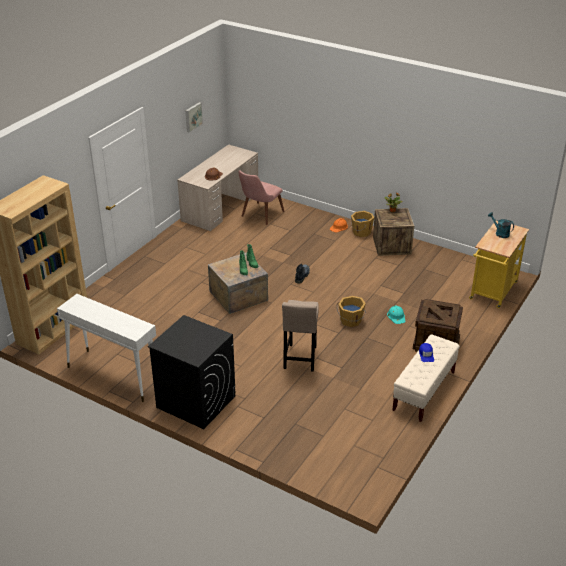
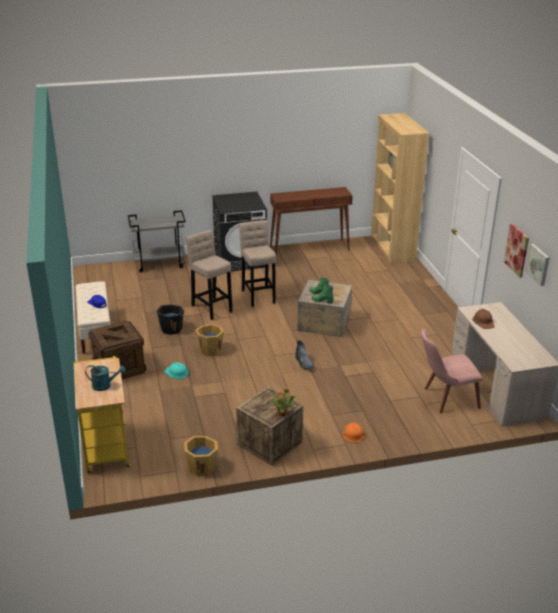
camera: 135 degrees right, 5 degrees down
(114, 375) = (310, 248): white console table -> brown console table
(173, 132) = (517, 250): none -> picture
(245, 348) = (258, 295): none -> beige stool
(259, 216) = (444, 399): pink chair -> pink chair turned 90 degrees counterclockwise
(276, 448) = (160, 264): none -> grey cart
(357, 356) = (171, 328): none -> black bucket
(361, 232) = (322, 441): orange bucket -> orange bucket (202, 467)

